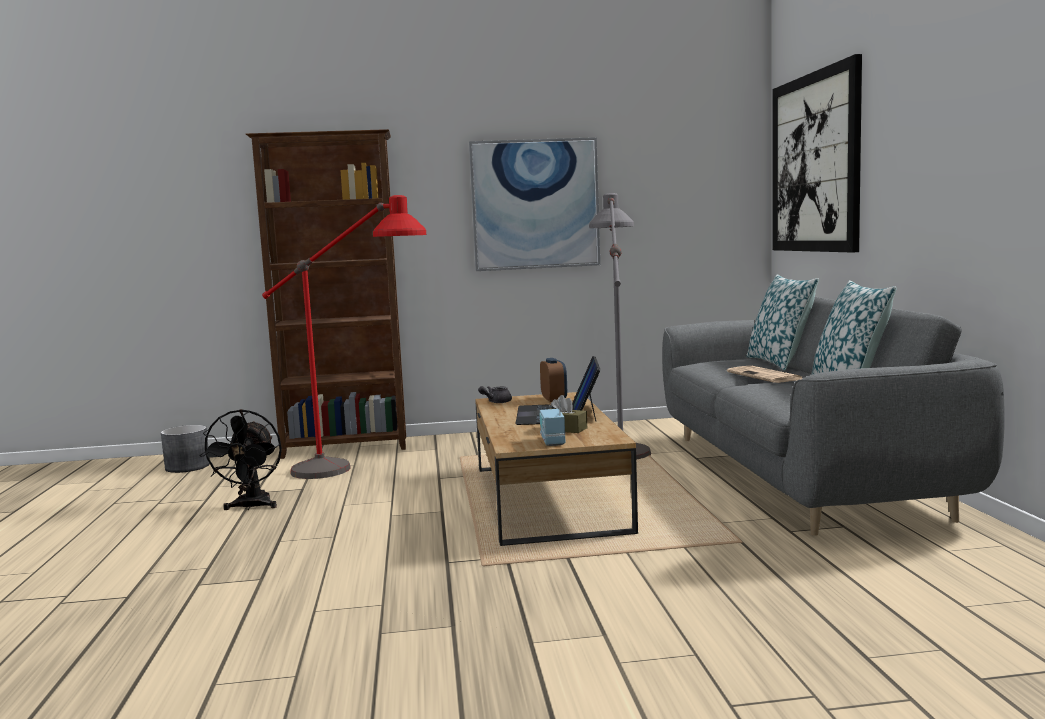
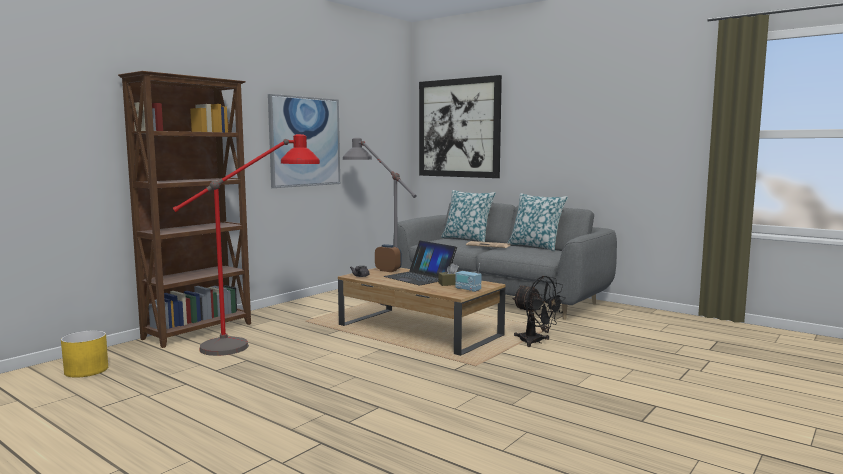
camera: 45 degrees left, 0 degrees up
(187, 467) = (86, 370): grey planter -> yellow planter
(251, 507) = (242, 378): black fan -> black fan (536, 342)

